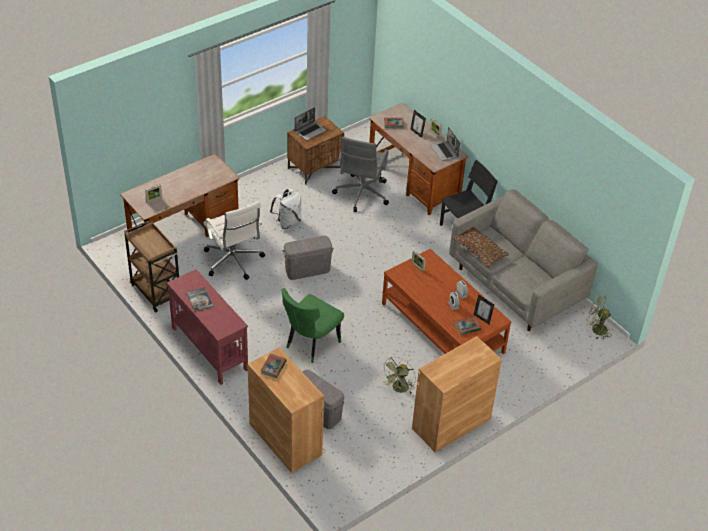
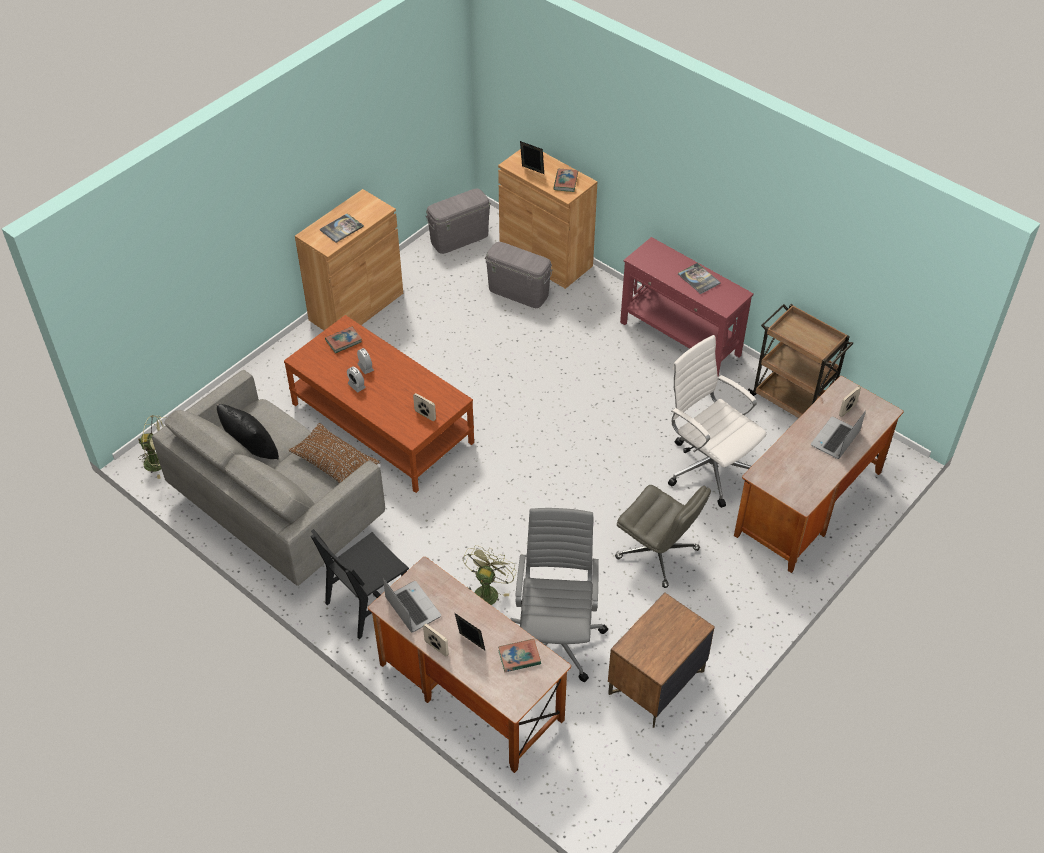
camera: 170 degrees right, 5 degrees up
(287, 222) = (658, 554): white backpack -> grey office chair
(307, 270) = (596, 475): grey storage box -> grey storage box (459, 238)
(310, 131) = (673, 638): laptop -> laptop (835, 439)
(310, 344) = (555, 367): green chair -> none
(399, 389) = (426, 333): green fan -> green fan (487, 591)
(464, 358) = (341, 228): none -> book
(482, 318) = (324, 356): picture frame -> picture frame (532, 171)
(533, 268) = (251, 449): none -> black pillow

